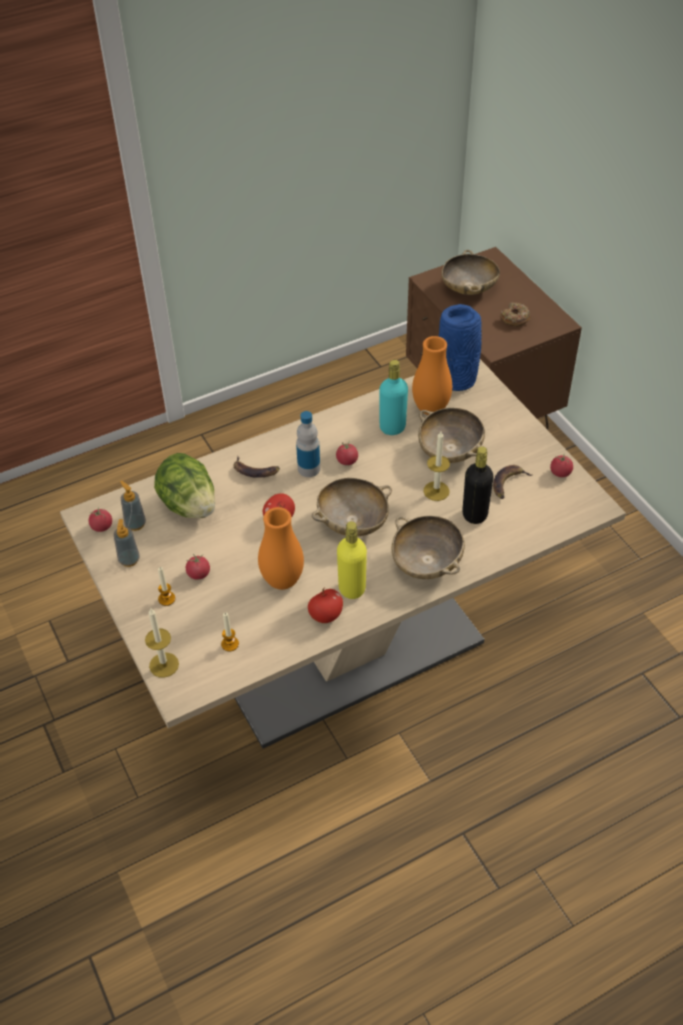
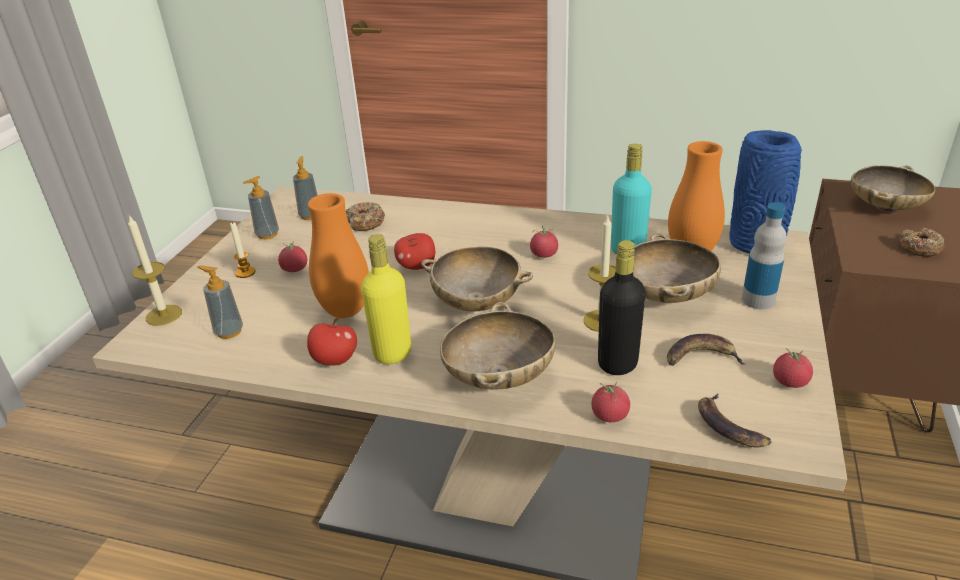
camera: 45 degrees right, 15 degrees down
(102, 526) = (287, 206): tomato -> tomato (609, 415)
(189, 505) = (365, 223): lettuce -> donut
(230, 644) = (229, 331): candle -> soap dispenser
(255, 470) = (452, 225): banana -> banana (729, 426)
(309, 469) = (500, 244): bottle -> bottle (758, 300)

